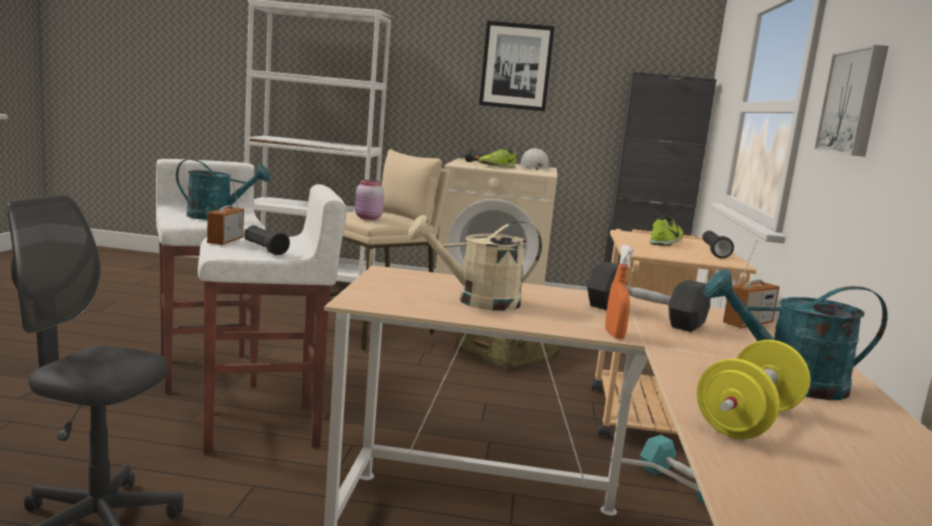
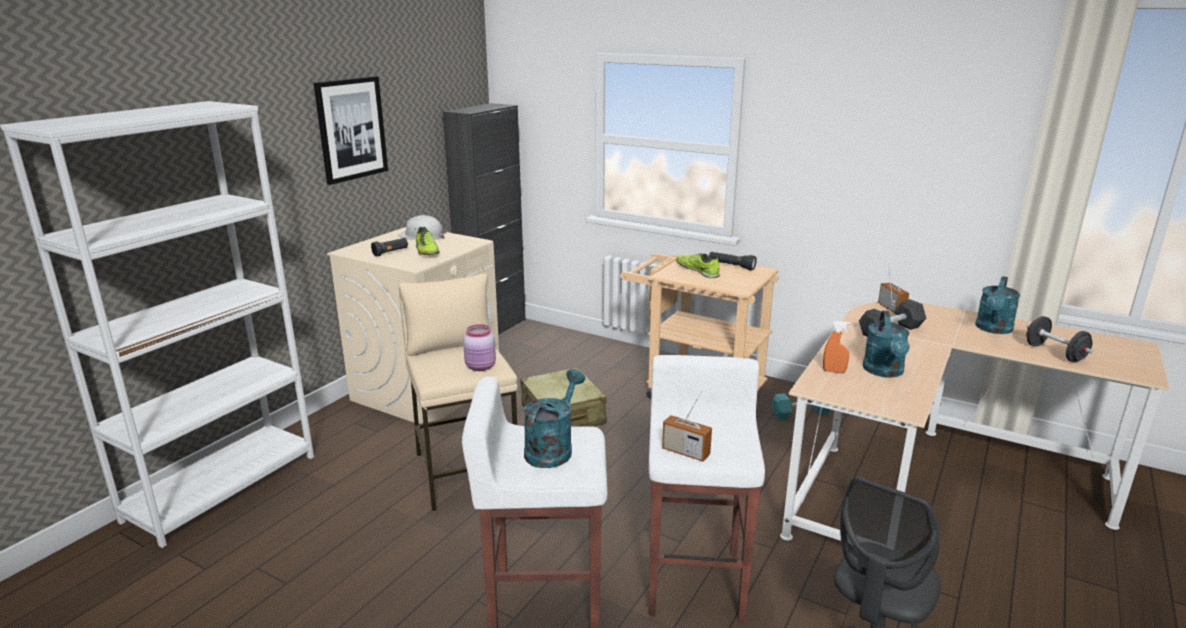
camera: 65 degrees left, 10 degrees up
(265, 249) = (723, 434): black flashlight -> none
(477, 301) = (884, 372): beige watering can -> turquoise watering can
(614, 335) = (937, 348): orange spray bottle -> orange spray bottle (834, 371)
(748, 421) = (1055, 353): yellow dumbbell -> black dumbbell
(854, 102) = (826, 158): picture -> none

